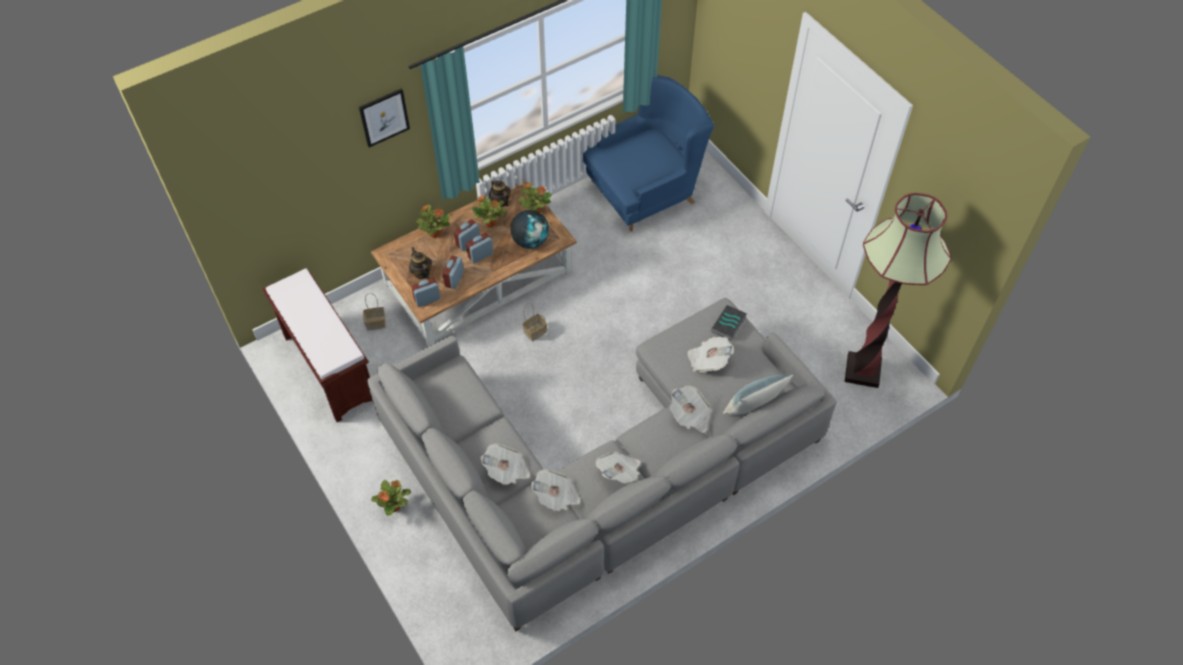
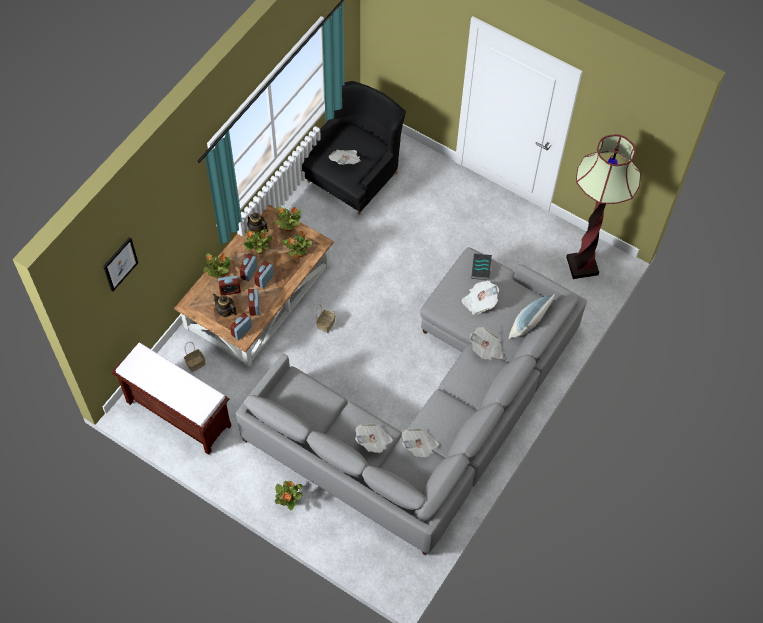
camera: 25 degrees left, 5 degrees up
(384, 117) = (179, 203): picture -> picture (120, 264)
(438, 253) = (230, 290): none -> alarm clock
(530, 241) = (297, 254): globe -> potted plant
(619, 472) = (455, 411): newspaper -> newspaper (345, 161)
(645, 190) = (354, 175): blue armchair -> black armchair

